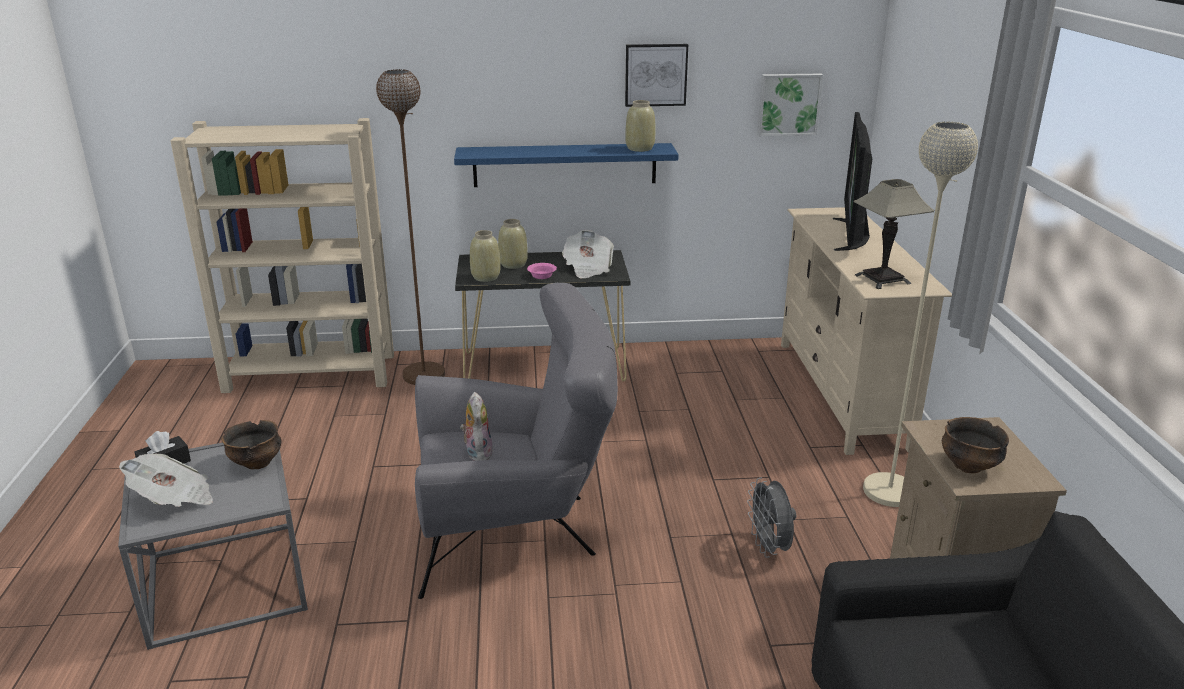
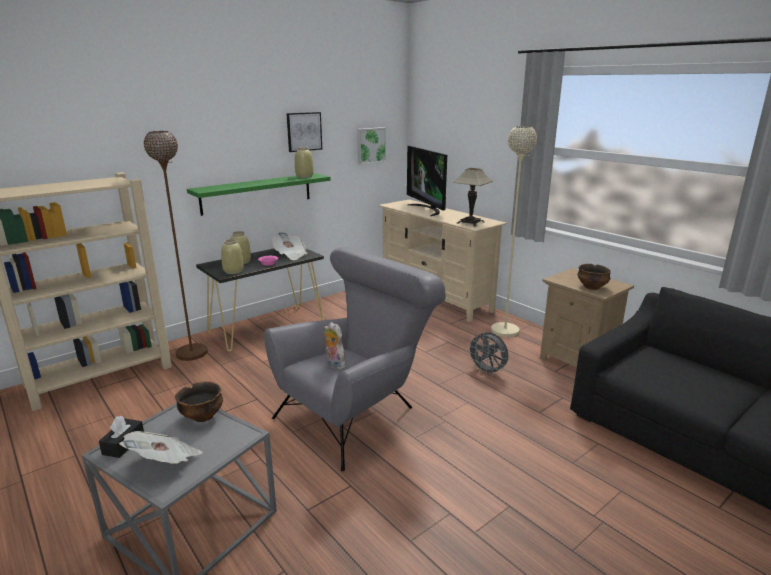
camera: 35 degrees left, 5 degrees down
(565, 165) = (257, 193): blue shelf -> green shelf

